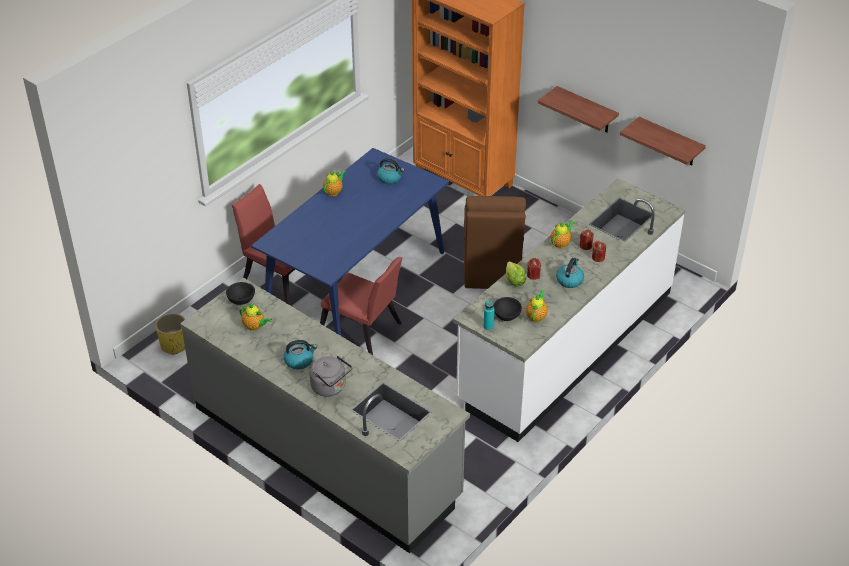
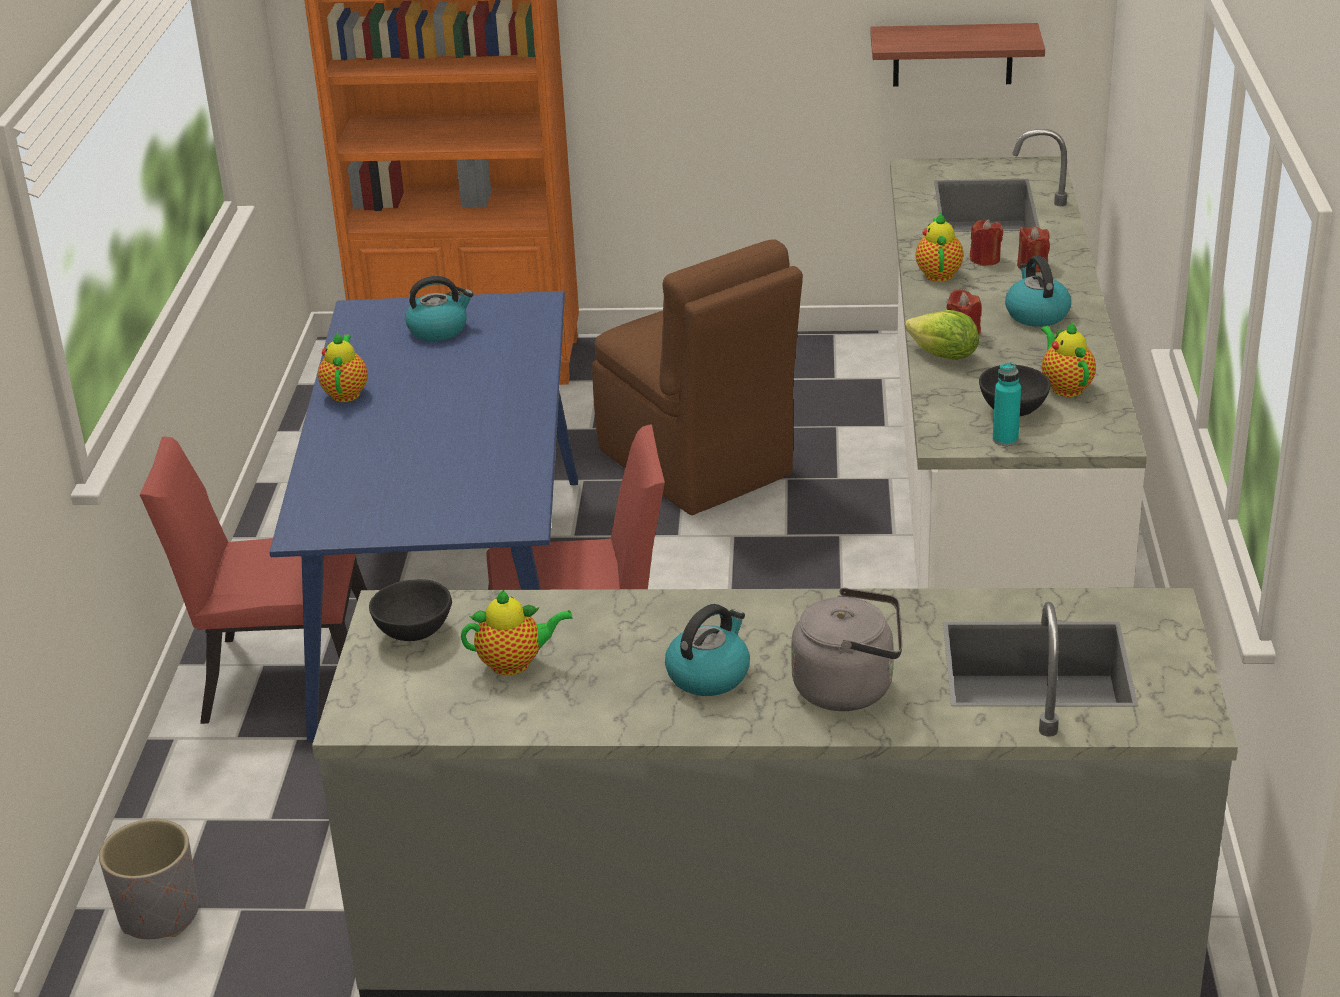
camera: 35 degrees left, 10 degrees down
(174, 345) = (158, 915): yellow planter -> grey planter
(586, 110) = (738, 71): shelf -> none

